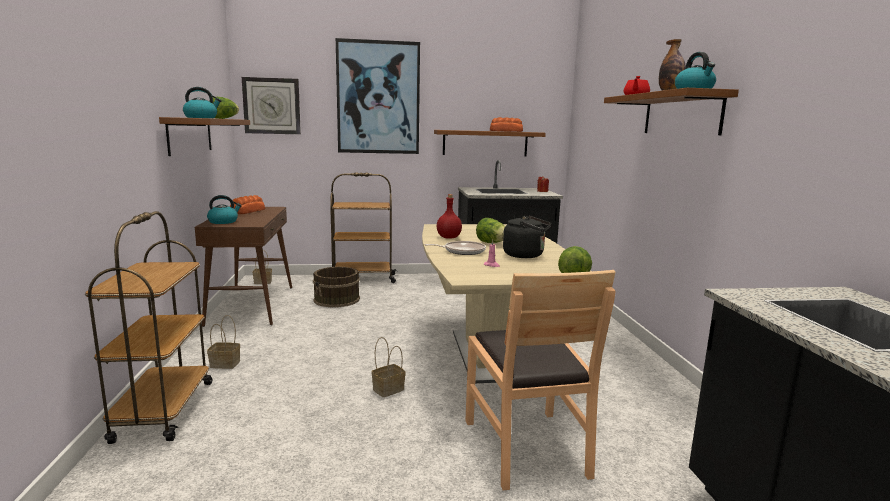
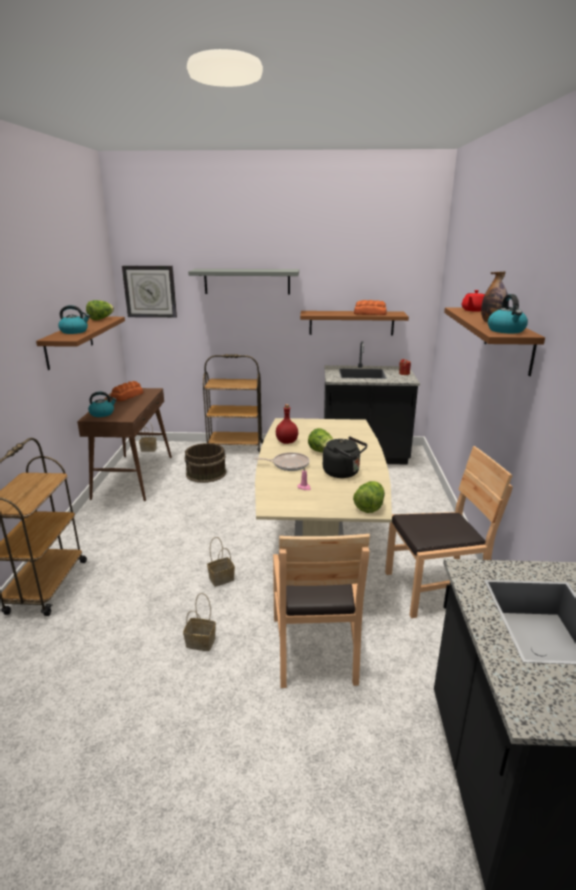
camera: 10 degrees right, 10 degrees up
(226, 364) = (101, 541): basket -> basket (201, 642)
(378, 98) = (247, 281): picture -> grey shelf
(631, 384) = (434, 589): none -> brown chair

